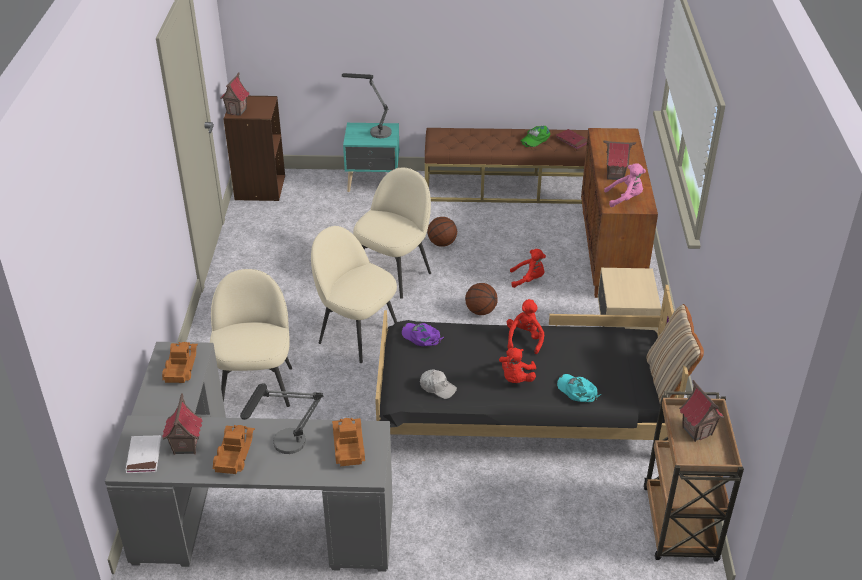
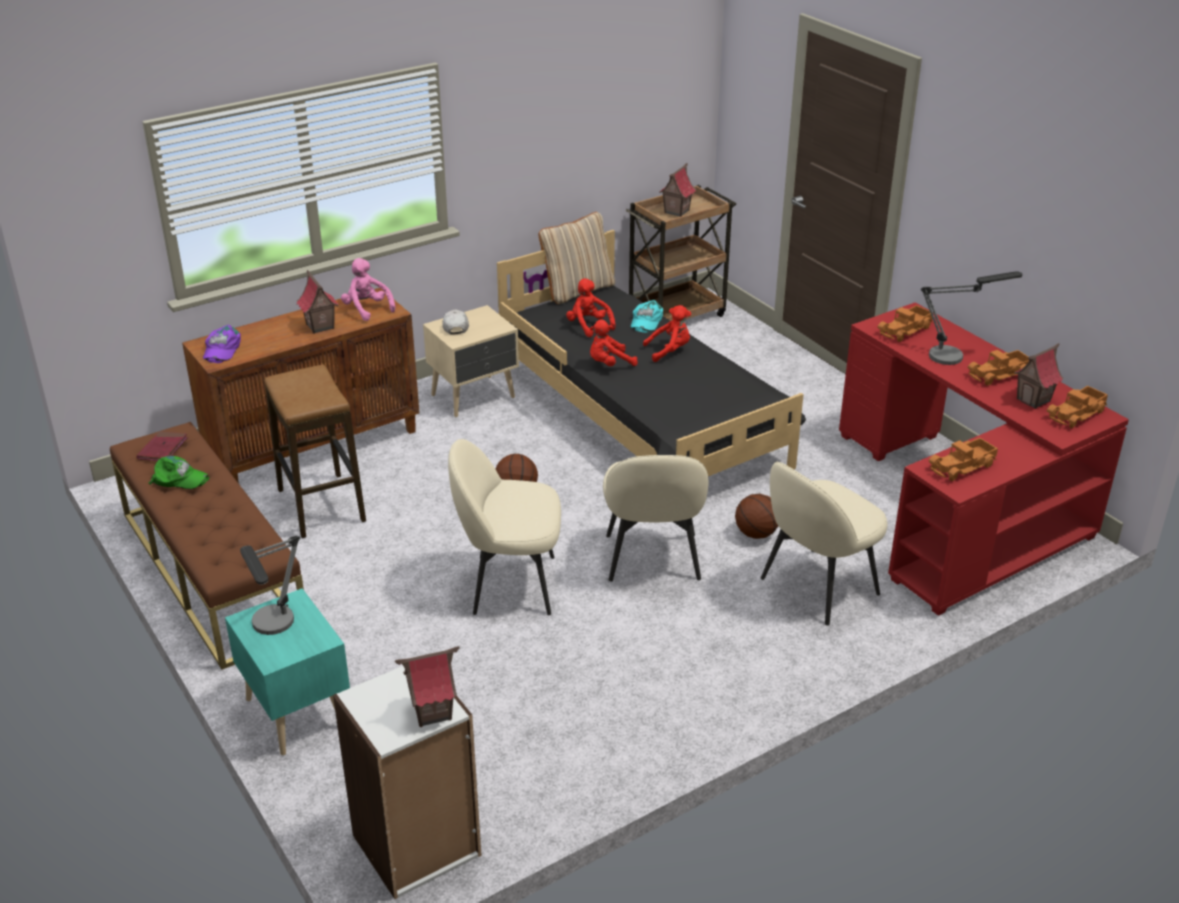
camera: 125 degrees left, 5 degrees down
(144, 456) = (1077, 414): white book -> toy truck
(242, 514) = (961, 507): grey desk -> red desk
(259, 187) = (417, 846): brown bookcase -> white bookcase
(421, 337) = (679, 417): purple cap -> purple cap (221, 349)
(437, 387) = (734, 383): white cap -> white cap (455, 327)
(441, 243) = (406, 574): basketball -> basketball (756, 534)
(528, 279) = (423, 482): red plush toy -> red plush toy (588, 326)
(539, 236) = (321, 505): none -> stool

